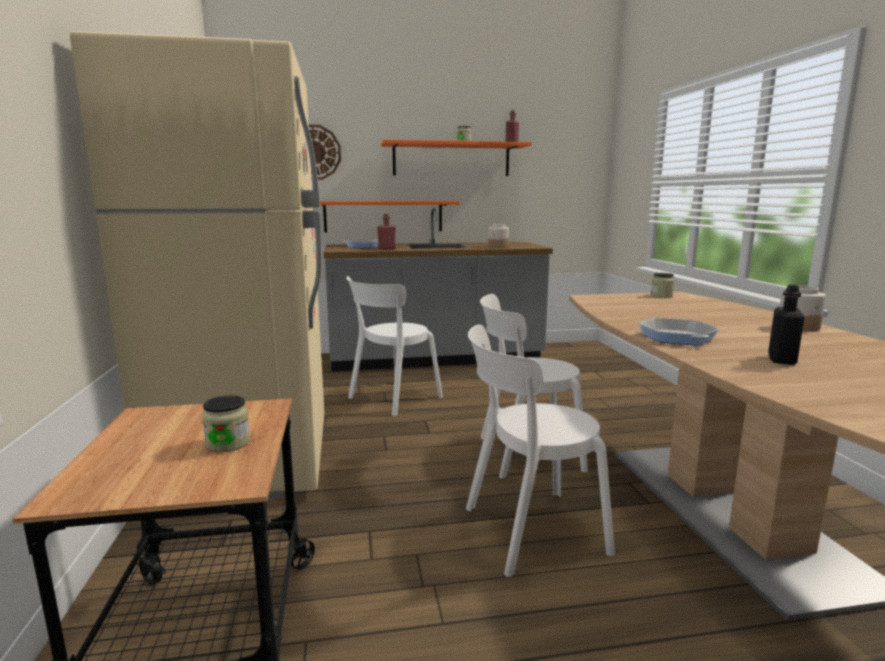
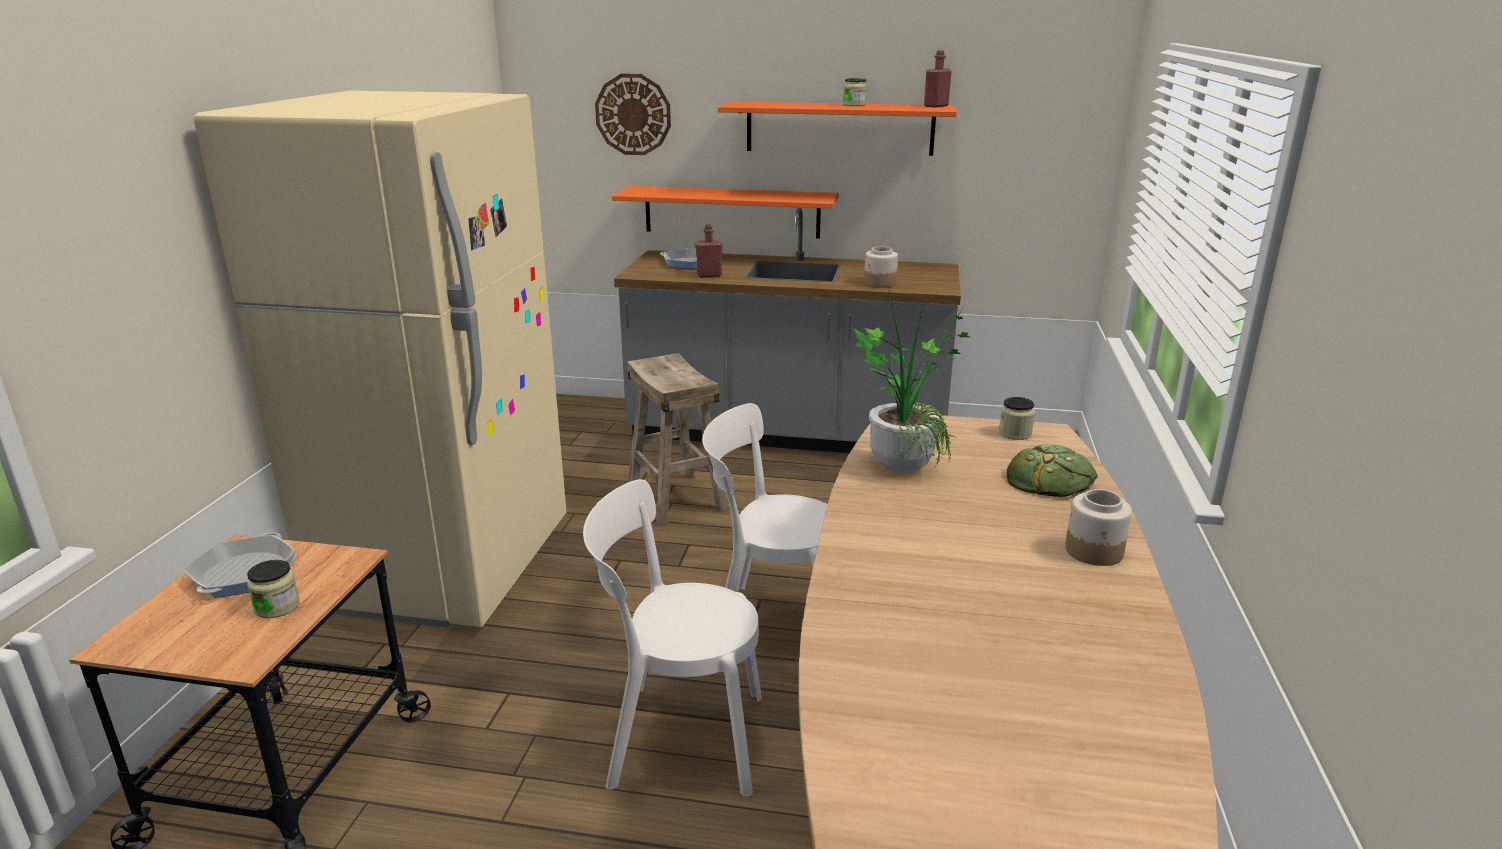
camera: 20 degrees right, 10 degrees up
(392, 398) = (675, 499): white chair -> beige stool
(623, 309) = (903, 461): none -> potted plant
(676, 337) = (876, 543): frying pan -> frying pan (244, 573)
(716, 307) = (1050, 480): none -> bread
(781, 359) = (939, 619): black bottle -> none

